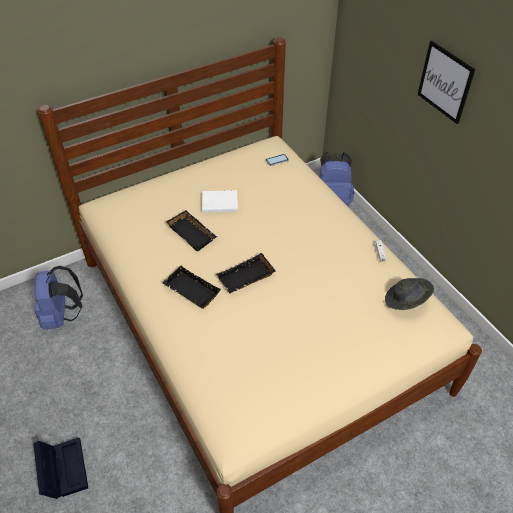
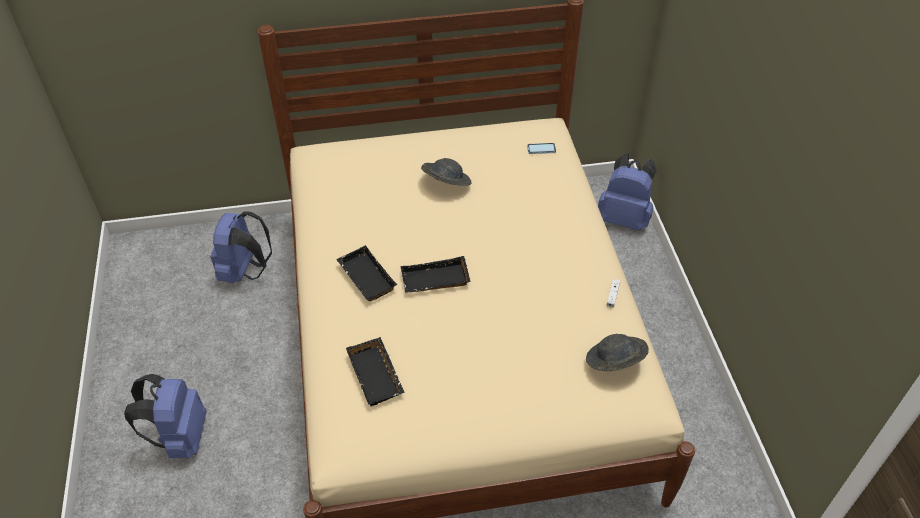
camera: 20 degrees right, 0 degrees up
(62, 468) = (180, 437): black storage box -> blue backpack
(193, 233) = (399, 212): black tray -> black tray (377, 375)
(218, 202) = (446, 183): white book -> grey hat
(445, 82) = (750, 98): picture -> none

